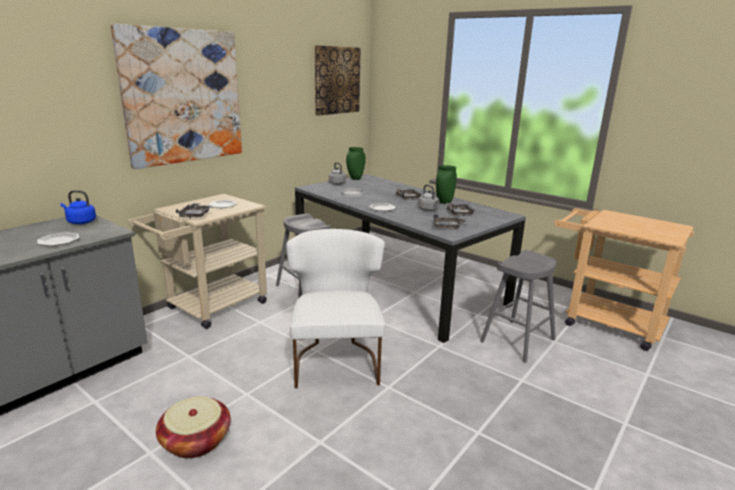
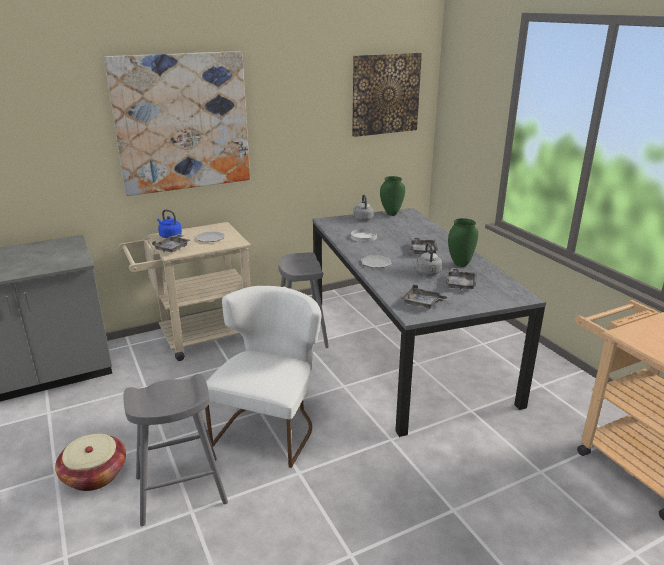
camera: 25 degrees right, 5 degrees up
(59, 241) = (30, 266): plate -> none
(80, 222) = (64, 246): blue kettle -> blue kettle (169, 236)
(518, 340) = (492, 457): grey stool -> grey stool (181, 490)

